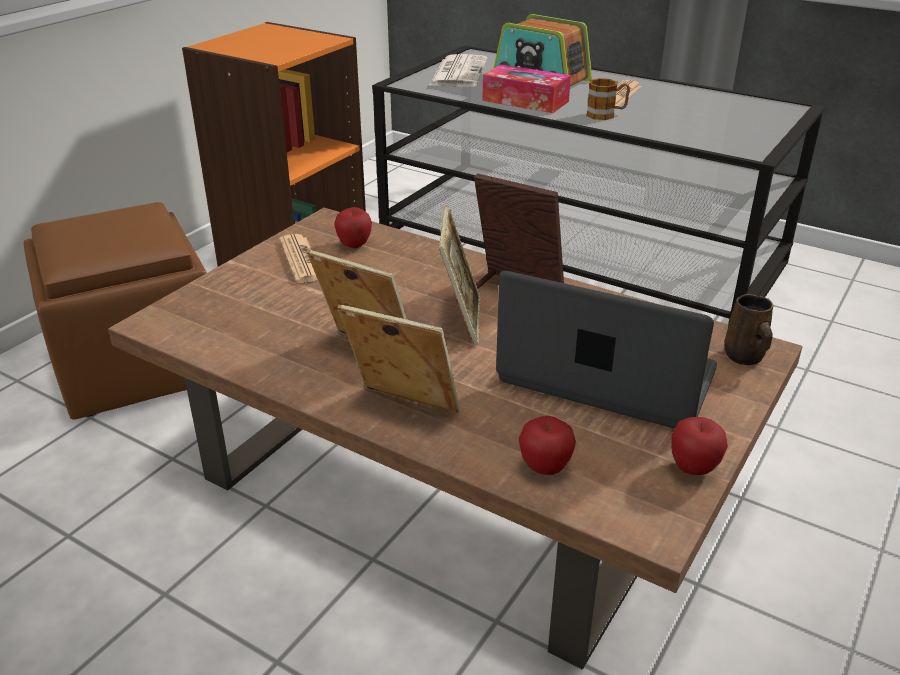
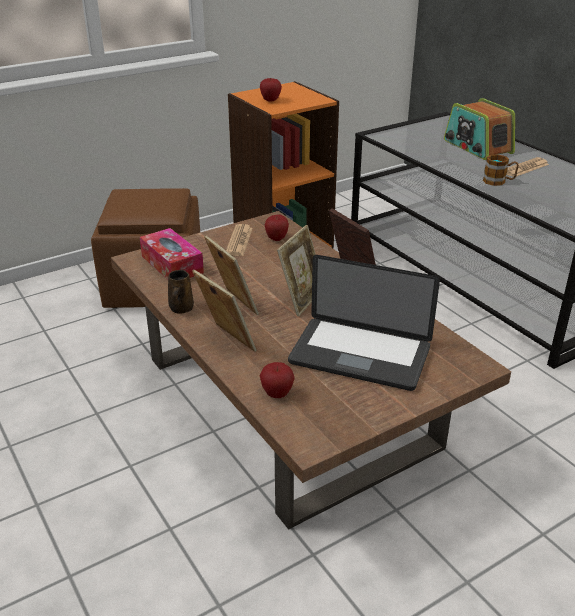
camera: 25 degrees right, 0 degrees up
(458, 72) = (422, 132): newspaper -> none
(525, 101) = (449, 161): tissue box -> tissue box (172, 264)
(606, 377) = (360, 355): laptop -> laptop turned 150 degrees clockwise
(693, 468) = (363, 420): apple -> apple (270, 100)
(744, 357) = (462, 368): brown mug -> brown mug (181, 309)

